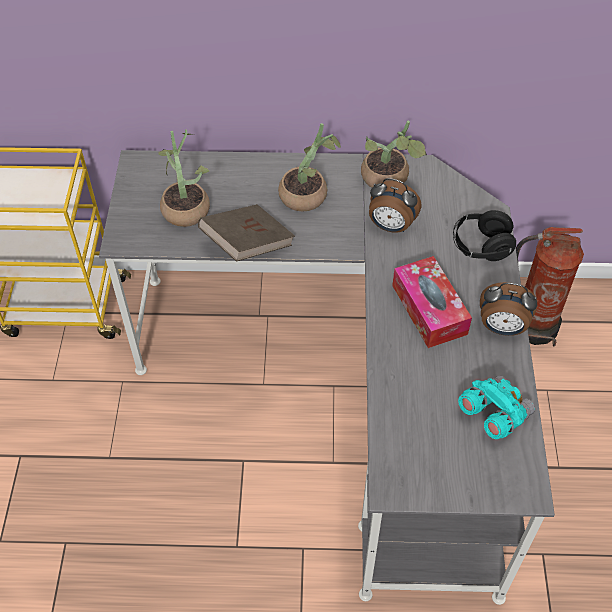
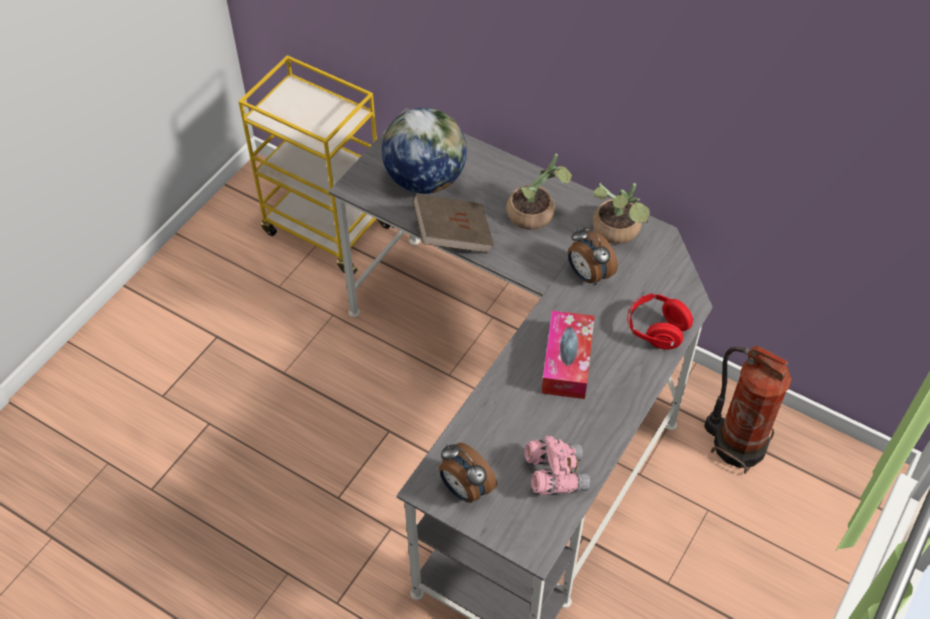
camera: 30 degrees right, 0 degrees up
(185, 206) = (425, 180): potted plant -> globe
(481, 247) = (656, 330): black headphones -> red headphones
(493, 414) = (555, 474): turquoise binoculars -> pink binoculars
(502, 328) = (619, 408): alarm clock -> alarm clock (465, 489)

